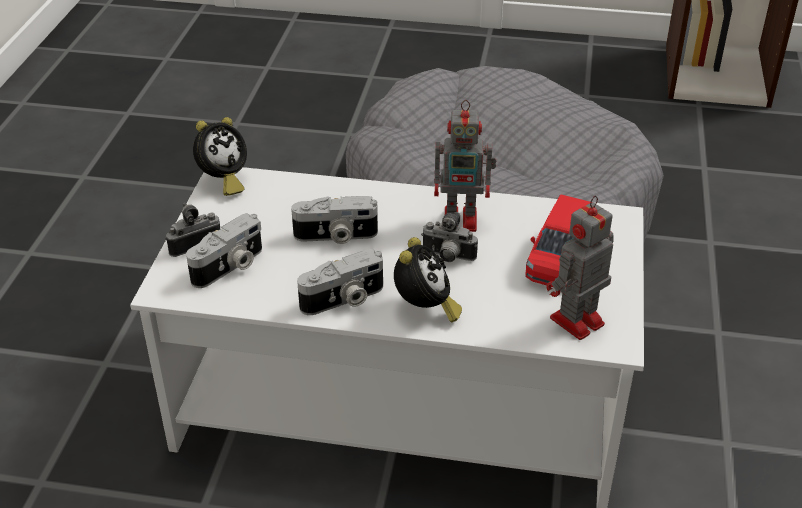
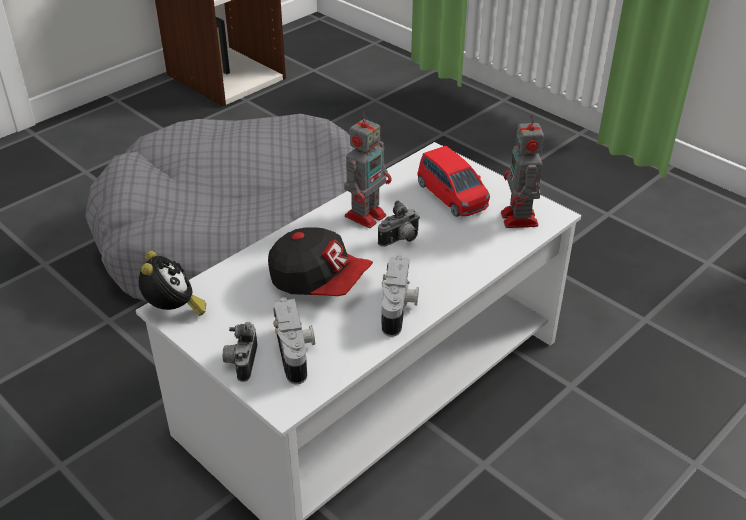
camera: 55 degrees left, 0 degrees up
(335, 236) = (319, 281): camera -> cap
(425, 309) = (447, 275): alarm clock -> none

